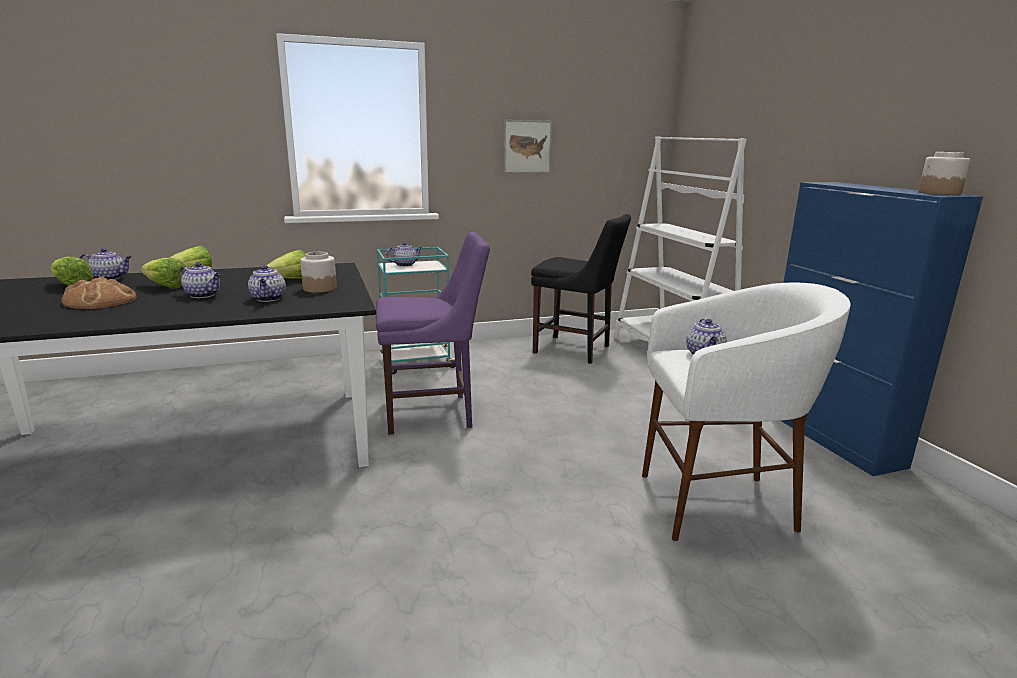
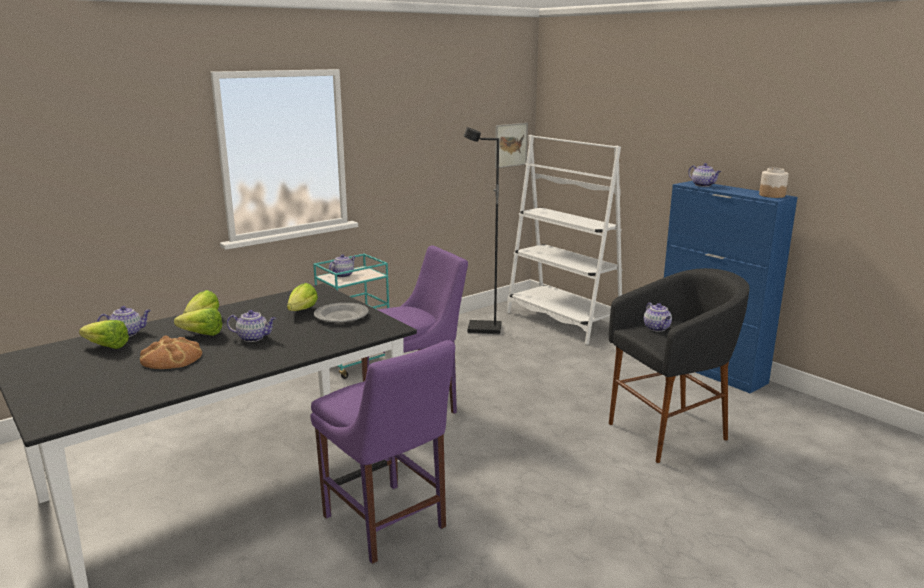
camera: 20 degrees left, 0 degrees up
(268, 299) = (316, 333): teapot -> teapot (703, 185)
(280, 536) = (387, 525): none -> purple chair
(319, 288) = (341, 316): jar -> grey plate
(527, 146) = (425, 152): picture -> picture (510, 145)
(575, 350) = (484, 329): black chair -> black floor lamp
(718, 504) = (669, 433): white stool -> black stool

